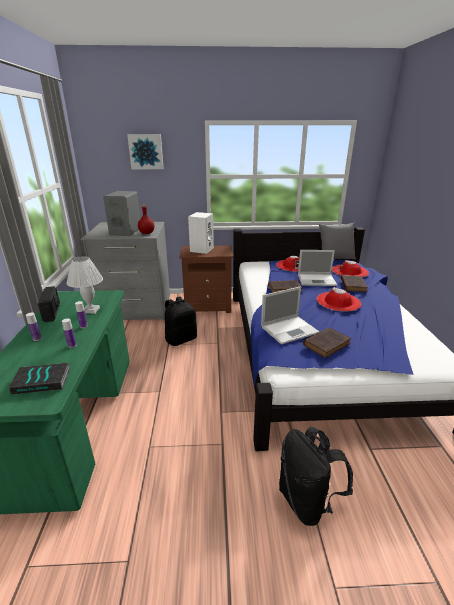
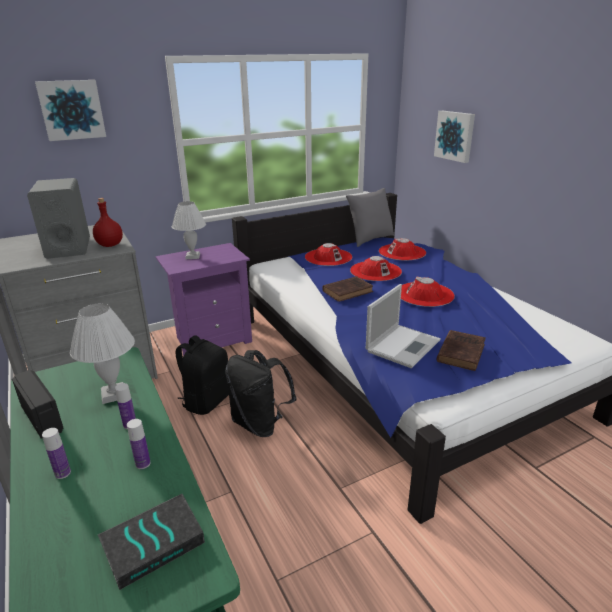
camera: 25 degrees left, 0 degrees up
(201, 249) = (192, 256): white speaker -> white table lamp
(208, 306) = (212, 340): brown nightstand -> purple nightstand
(307, 501) = (519, 560): black backpack -> black backpack (260, 423)
(317, 280) = (375, 271): laptop -> red hat
(353, 285) = (421, 269): brown book -> none
(411, 187) = (455, 136): none -> picture

